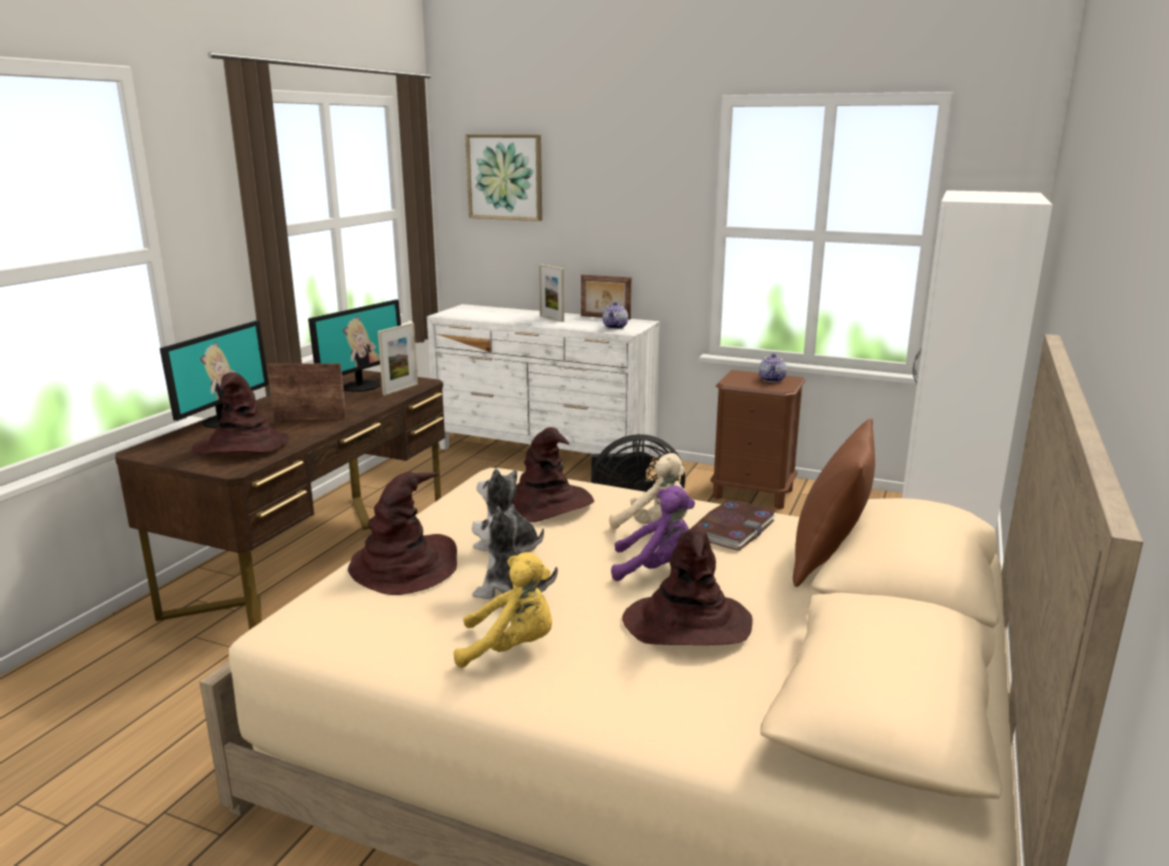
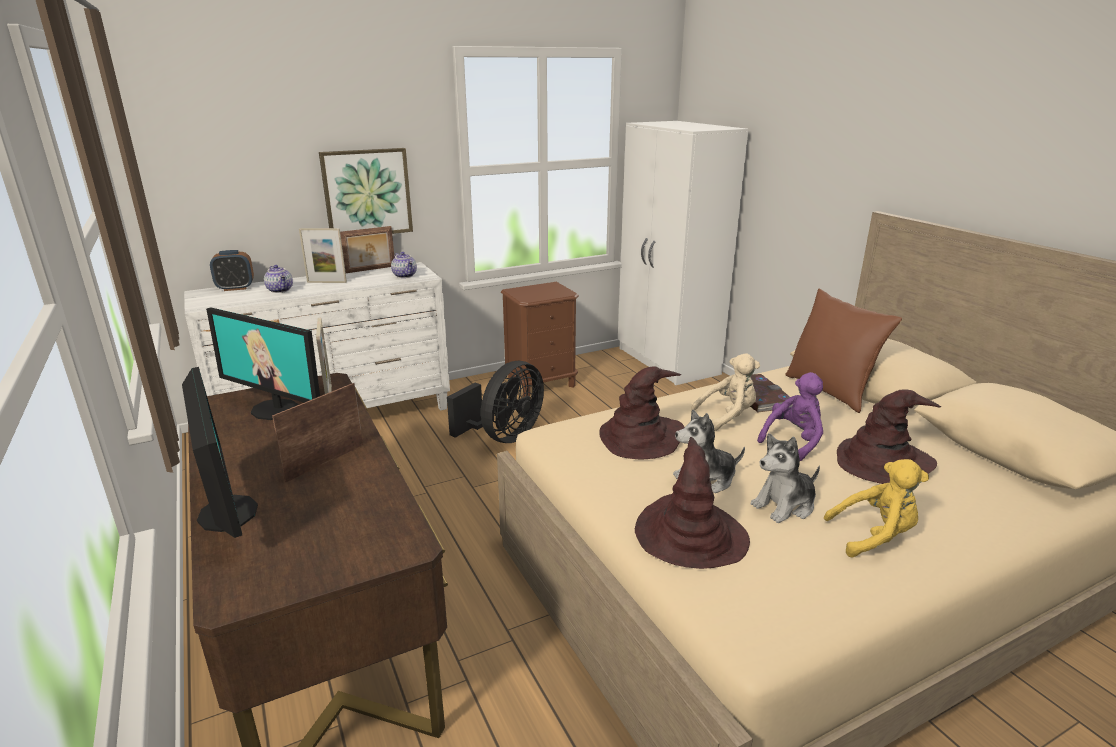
camera: 50 degrees left, 5 degrees up
(241, 446) = (342, 524): brown hat -> none
(361, 386) = (276, 409): monitor -> monitor turned 135 degrees clockwise
(491, 309) = (235, 288): none -> alarm clock
(505, 177) = (220, 136): picture -> picture (367, 193)
(511, 648) = (874, 536): yellow plush toy -> yellow plush toy turned 45 degrees clockwise
(772, 380) = (546, 289): teapot -> teapot (281, 290)

